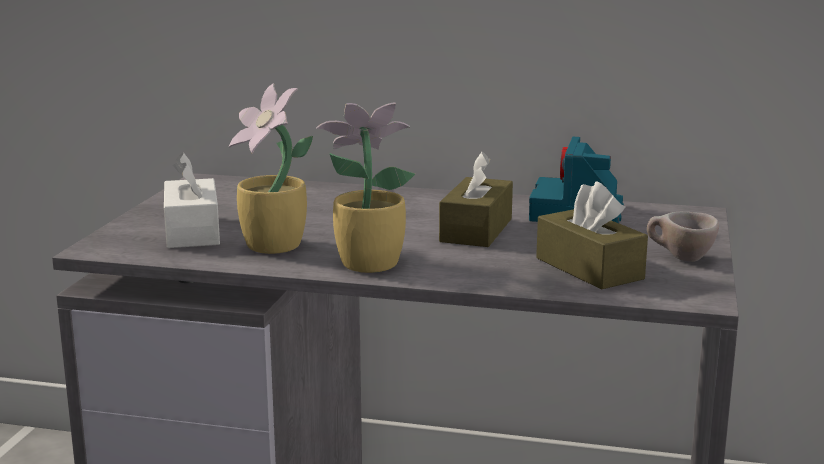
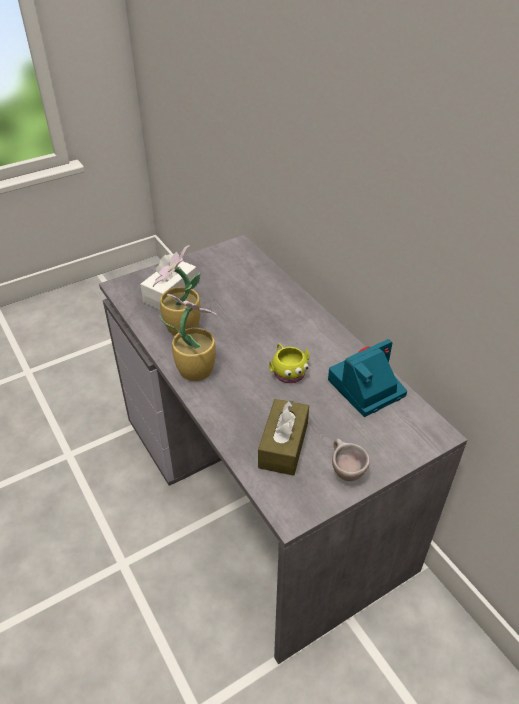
camera: 45 degrees right, 25 degrees up
(476, 230) = (287, 371): brown tissue box -> yellow mug

